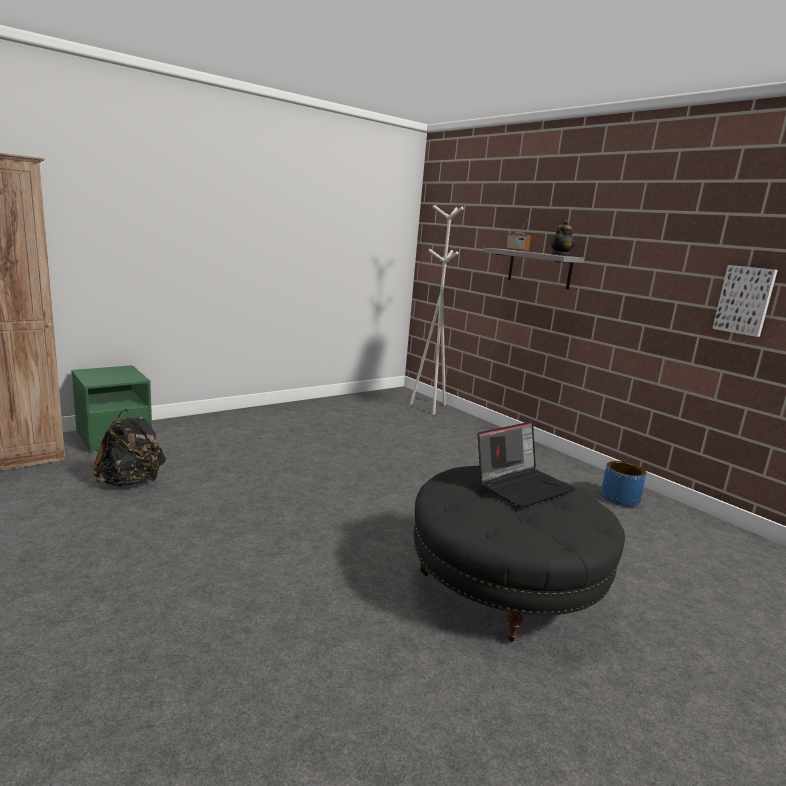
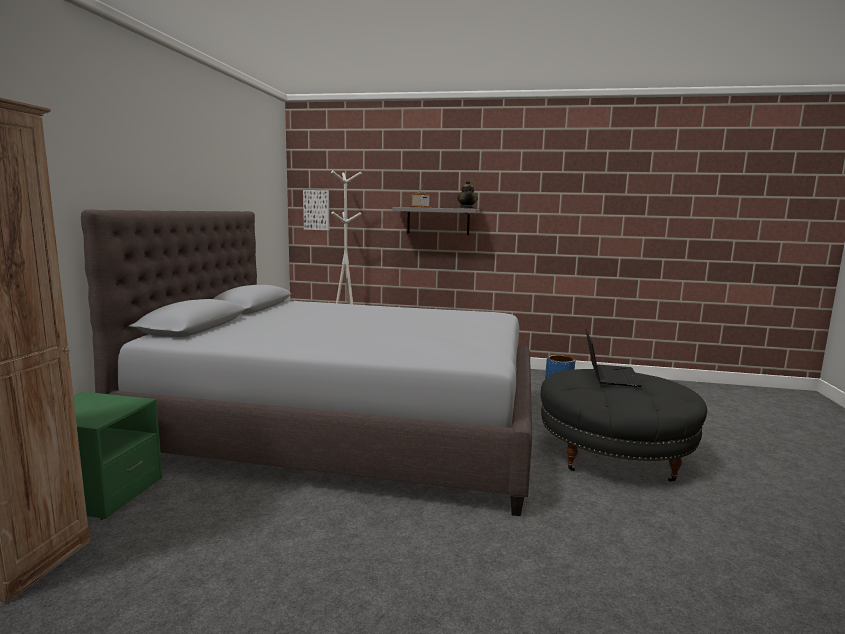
camera: 40 degrees left, 5 degrees down
(131, 482) = (228, 522): black backpack -> none
(318, 457) = (347, 427): none -> grey bed
(745, 300) = (605, 228): picture -> picture (317, 210)

